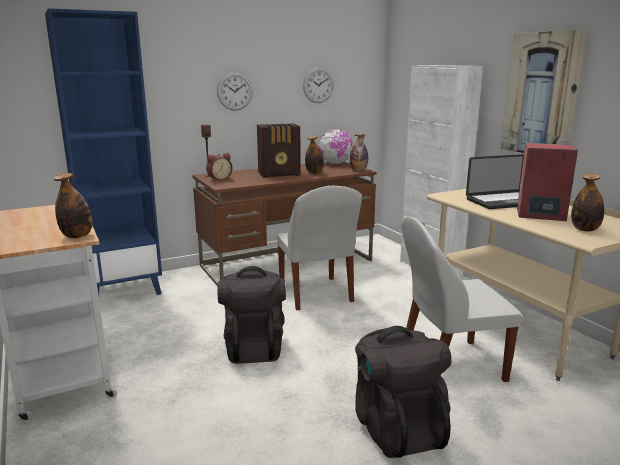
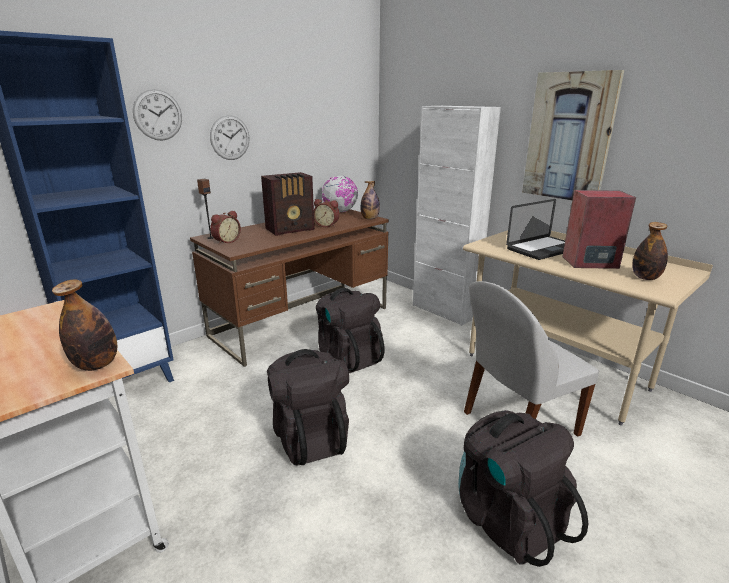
camera: 15 degrees left, 5 degrees up
(314, 173) = (327, 225): bottle -> alarm clock
(316, 294) = (348, 357): white chair -> black backpack
(318, 85) = (317, 128): wall clock -> wall clock (158, 115)

